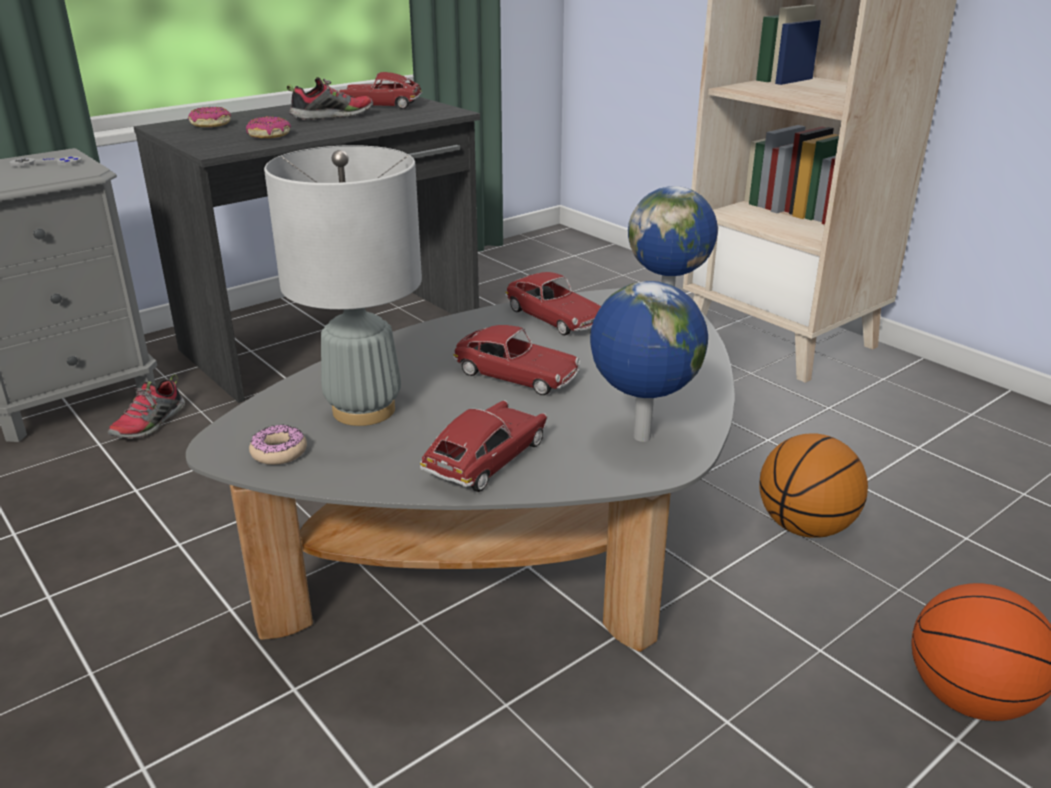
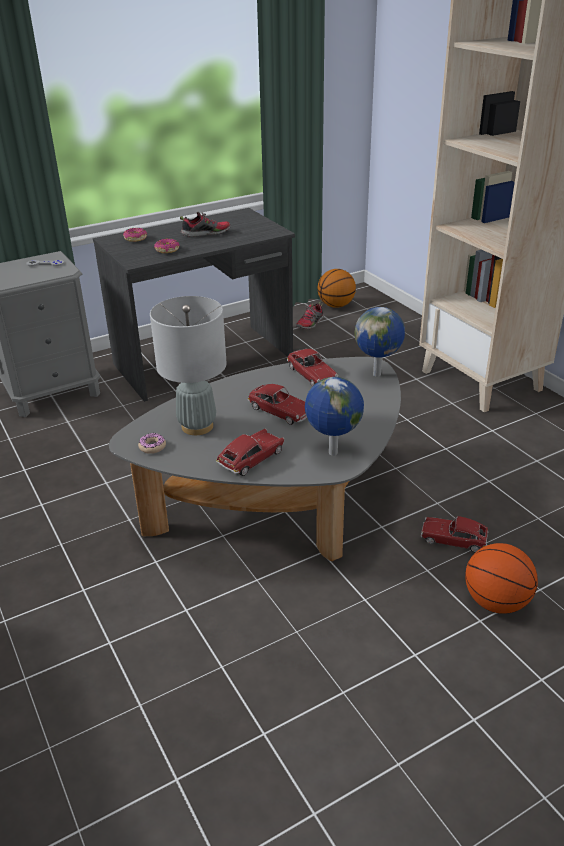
camera: 10 degrees right, 5 degrees up
(150, 424) = (95, 411): shoe -> shoe (310, 324)
(381, 105) = (237, 223): toy car -> toy car (453, 539)
(806, 527) = (446, 503): basketball -> basketball (336, 305)

